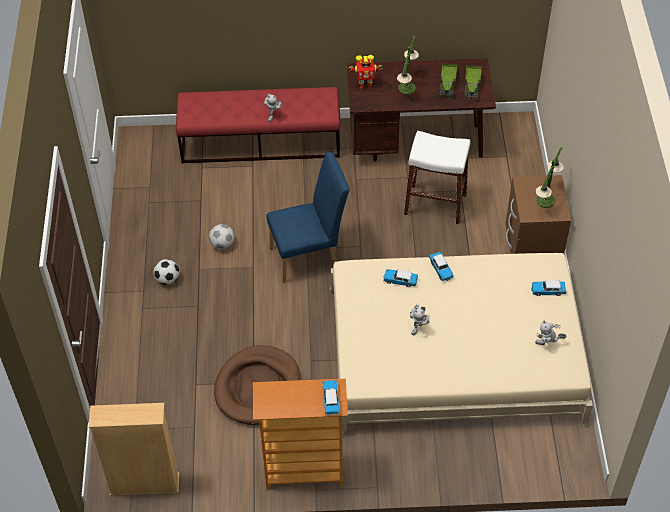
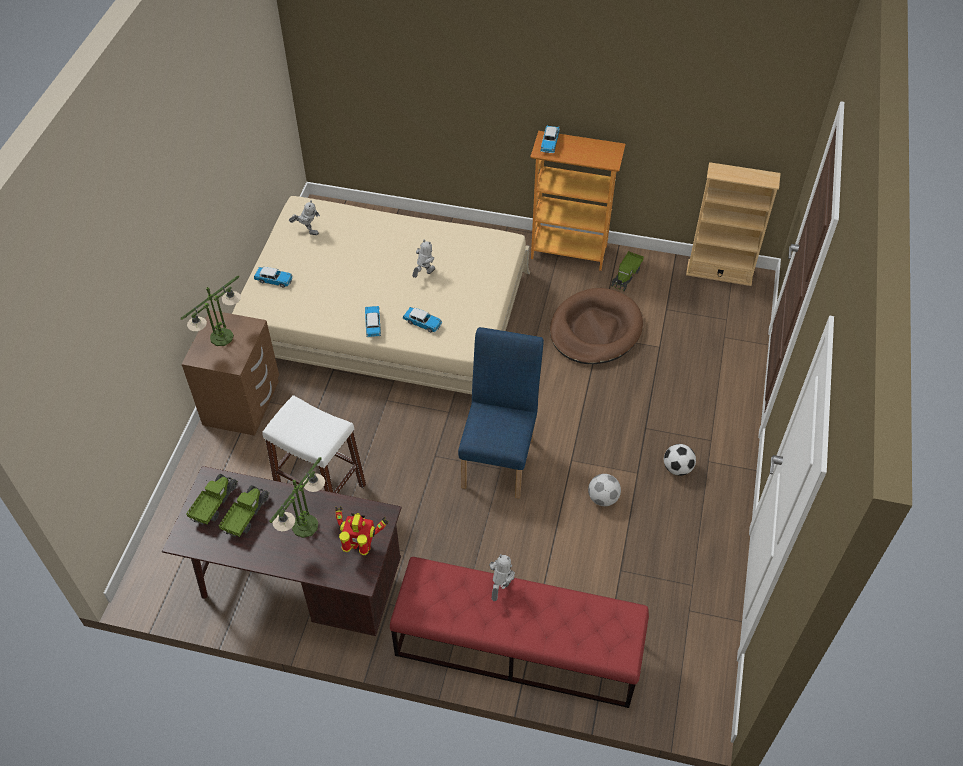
camera: 165 degrees left, 0 degrees up
(239, 456) = (626, 276): none -> toy truck
(309, 256) = (500, 457): blue chair -> blue chair turned 105 degrees clockwise

